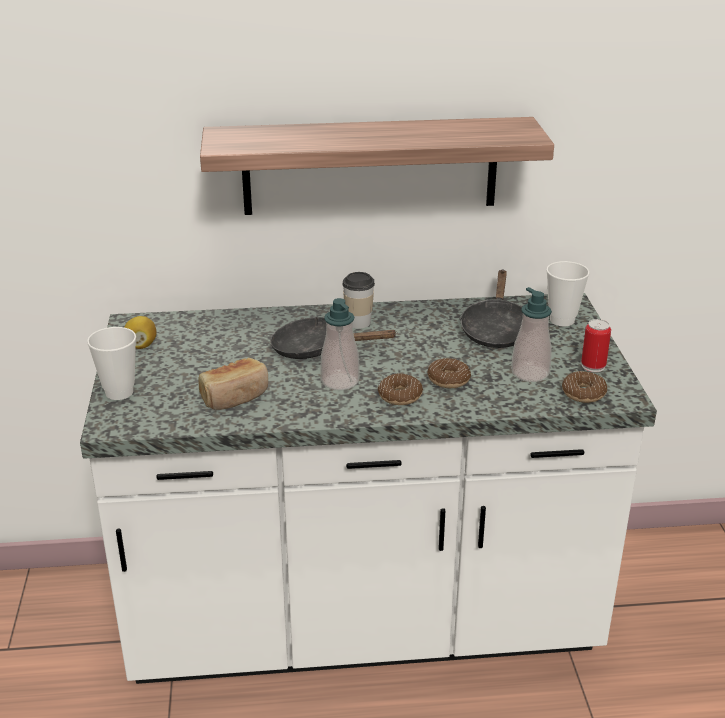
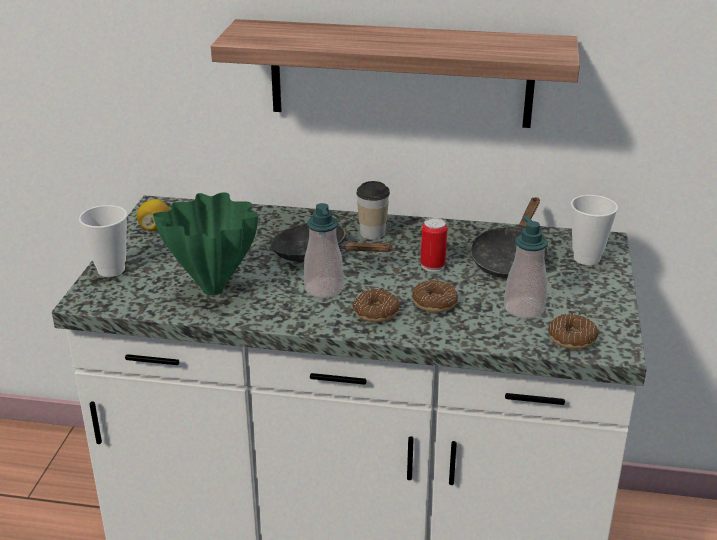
camera: 15 degrees right, 0 degrees up
(235, 397) = (215, 289): bread -> green vase
(593, 366) = (597, 311): can -> can (432, 265)

